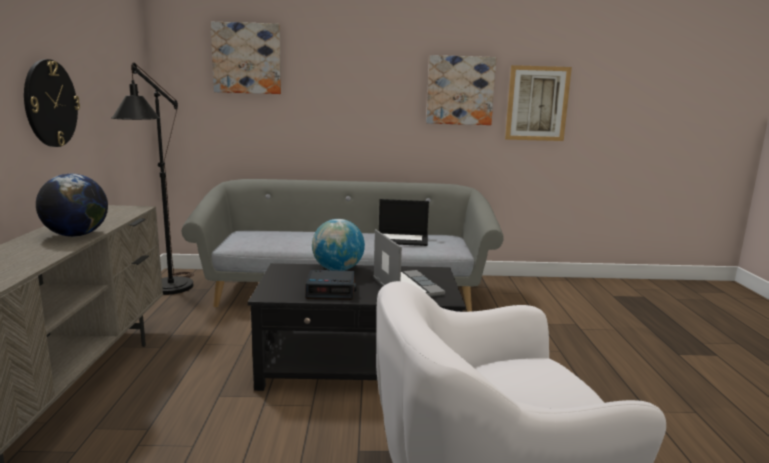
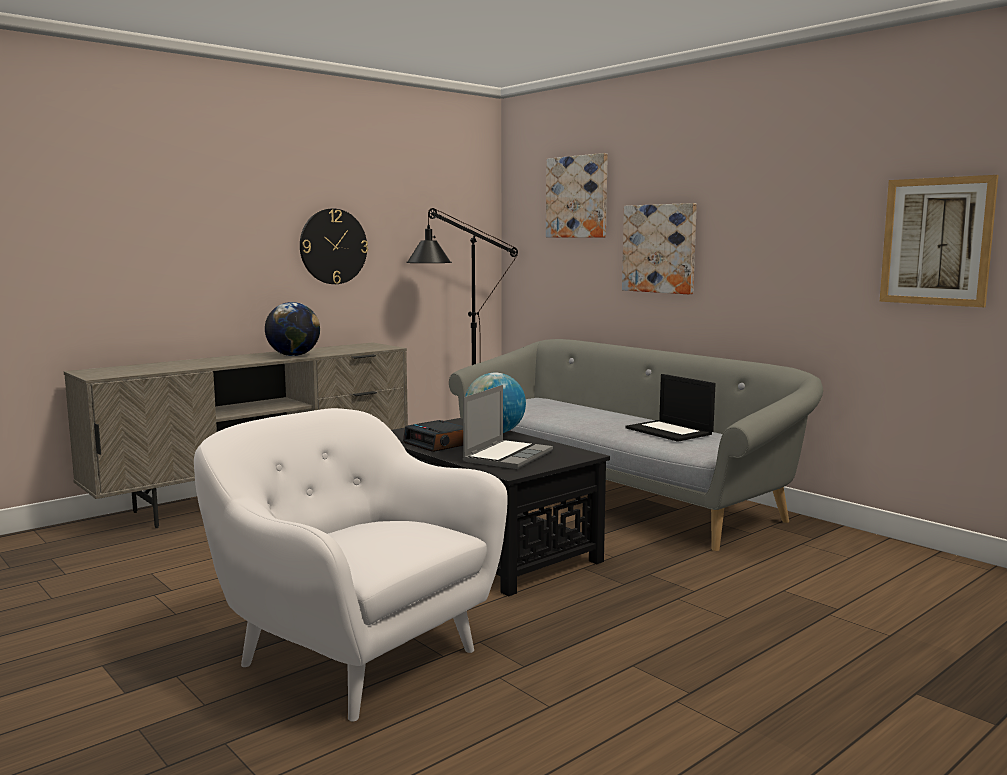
camera: 50 degrees right, 5 degrees down
(460, 90) = (812, 224): picture -> picture (659, 248)

